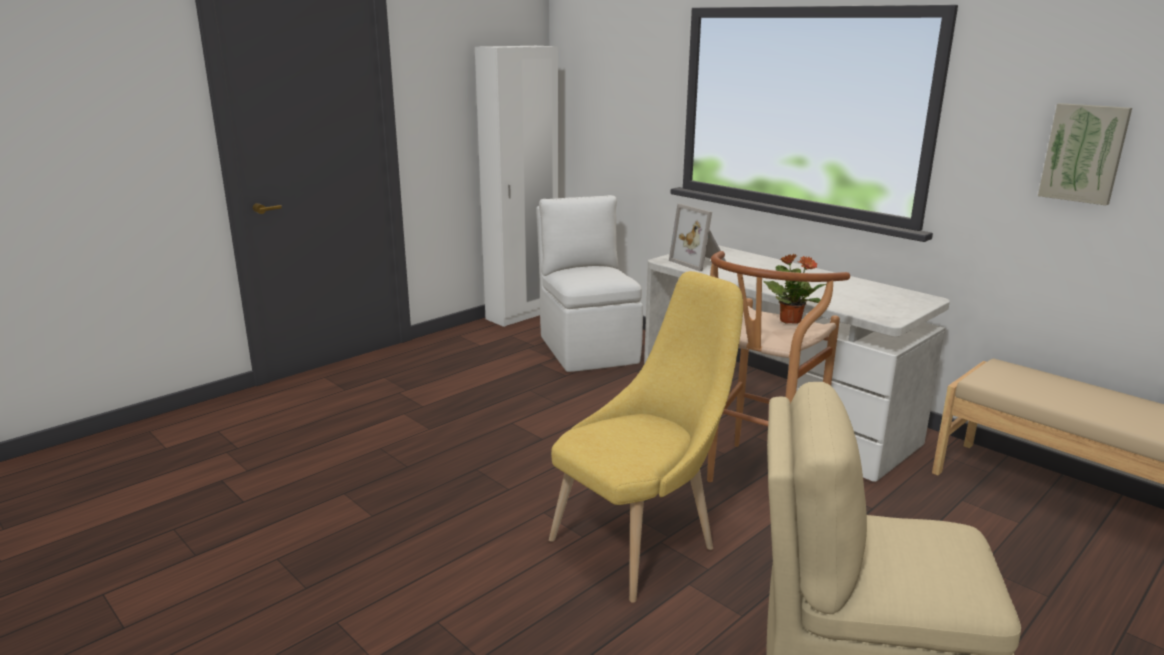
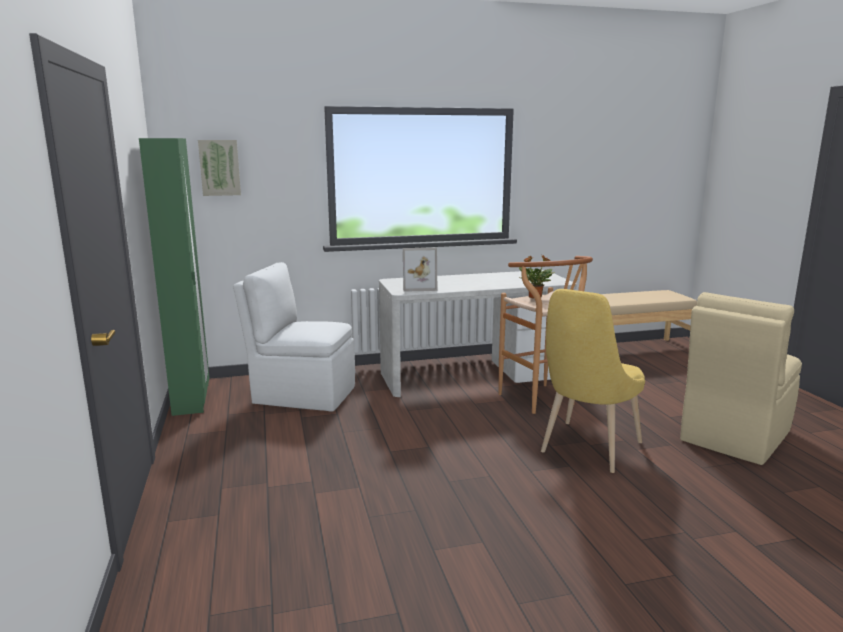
camera: 60 degrees left, 5 degrees down
(523, 314) = (192, 399): white wardrobe -> green wardrobe
(641, 542) = (587, 450): yellow chair -> yellow chair turned 135 degrees counterclockwise
(1084, 153) = (580, 182): picture -> picture (220, 167)

